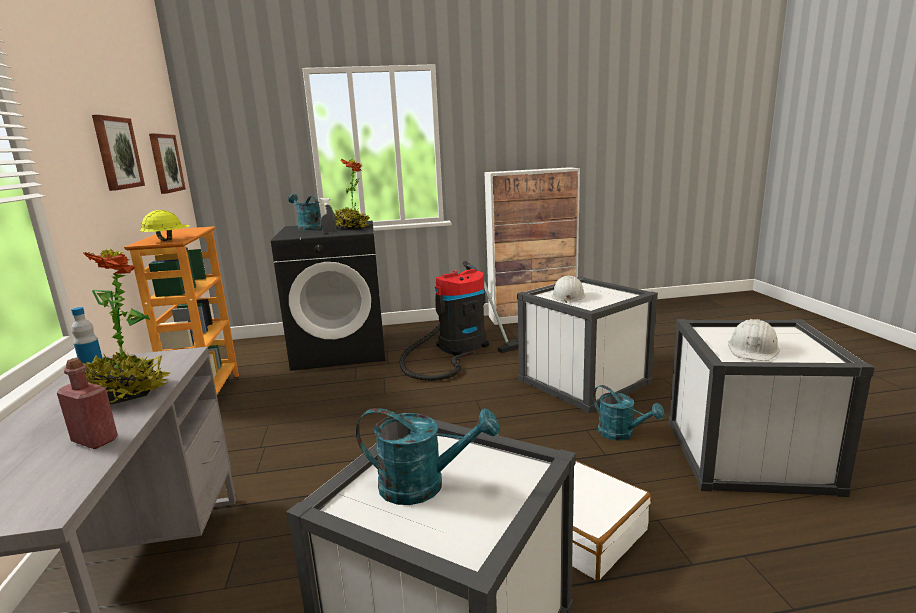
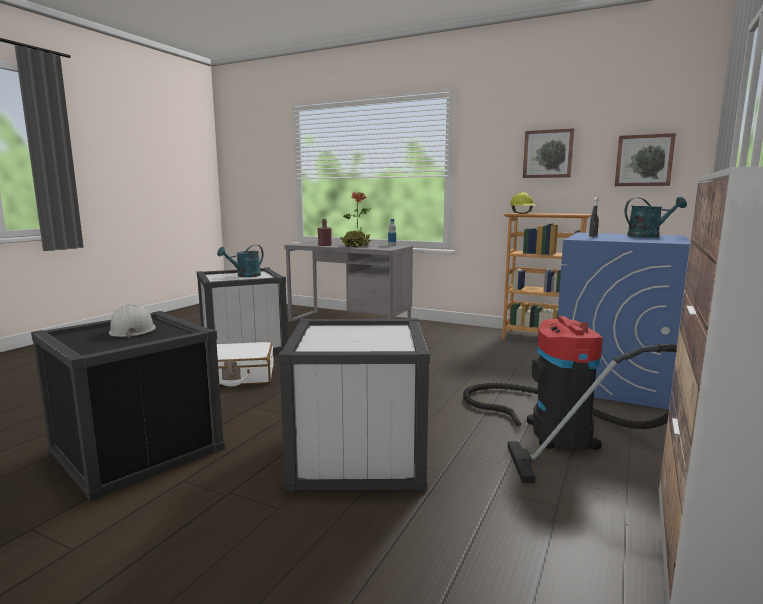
camera: 125 degrees right, 5 degrees down
(341, 350) = (611, 382): black washing machine -> blue washing machine
(351, 228) = (620, 239): potted plant -> none
(568, 296) = (374, 334): white hard hat -> none
(621, 434) = (256, 423): turquoise watering can -> none
(748, 455) = (136, 450): white storage box -> black storage box

